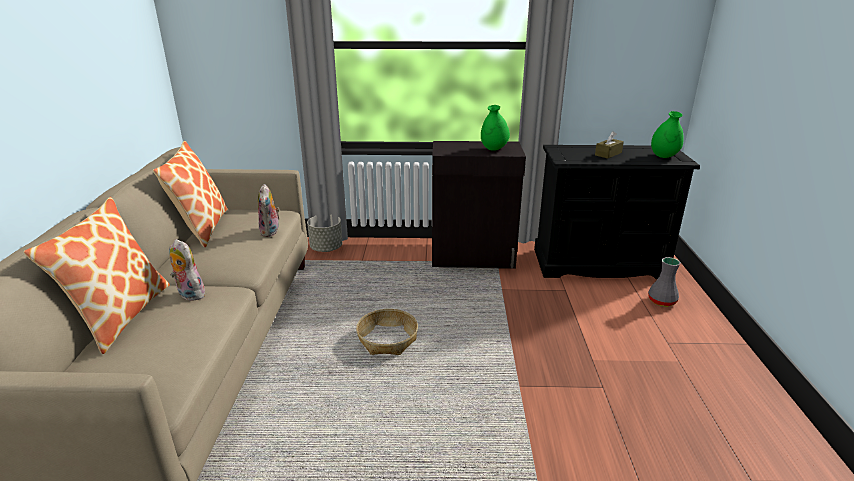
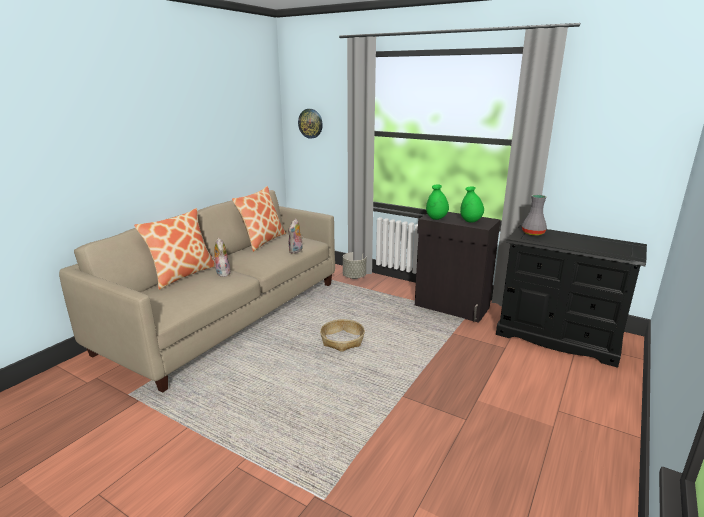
camera: 30 degrees right, 5 degrees down
(217, 36) = (310, 123): none -> wall clock
(608, 154) = (567, 240): brown tissue box -> none
(662, 301) = (588, 381): grey vase -> grey vase (533, 233)
(664, 156) = (619, 250): green vase -> green vase (436, 218)

